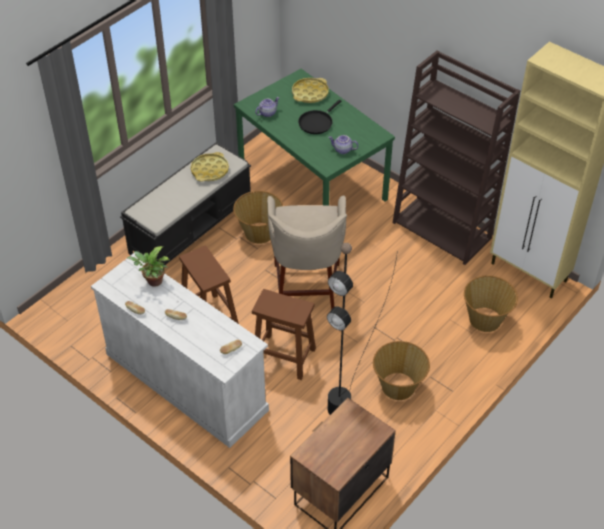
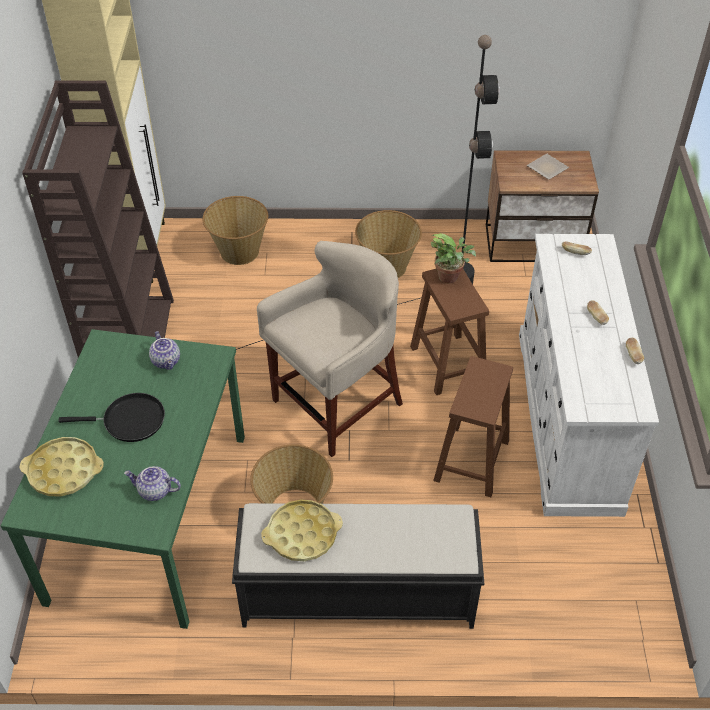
camera: 130 degrees left, 0 degrees up
(153, 282) = (582, 370): potted plant -> potted plant (451, 277)
(342, 446) = (549, 168): none -> plate

